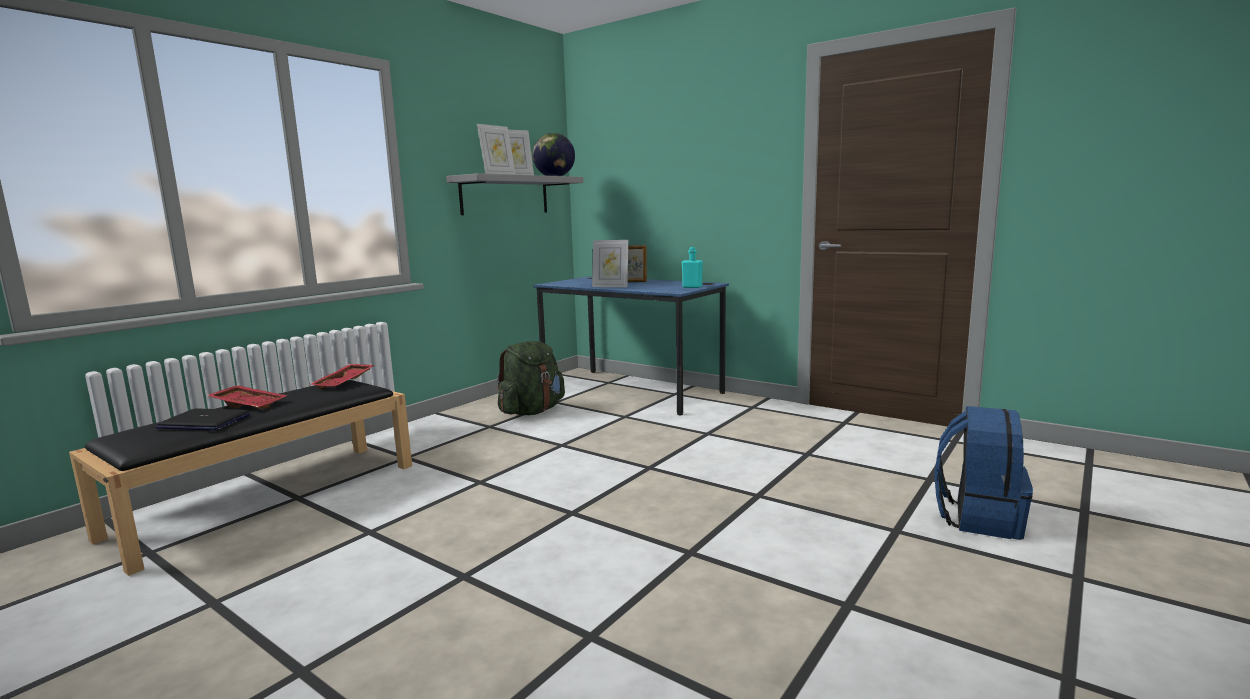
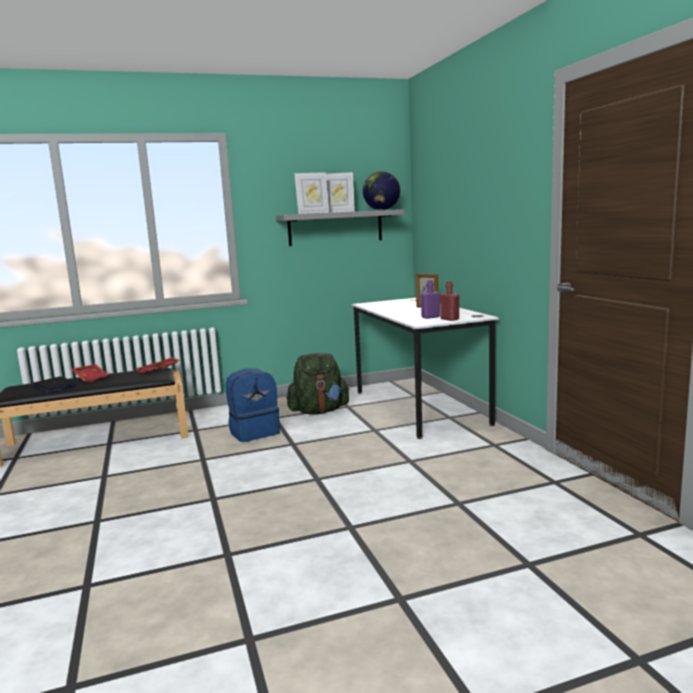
camera: 35 degrees right, 0 degrees up
(610, 286) = (393, 311): picture frame -> none
(631, 390) = (419, 407): blue desk -> white desk
(667, 287) = (430, 317): none -> purple bottle
(692, 287) = (449, 319): turquoise bottle -> red bottle
(978, 518) = (499, 618): blue backpack -> blue backpack (254, 432)

